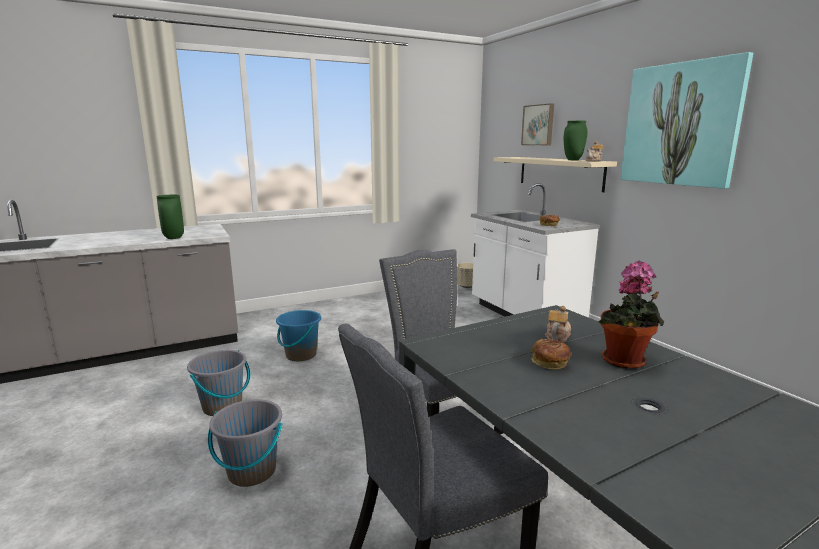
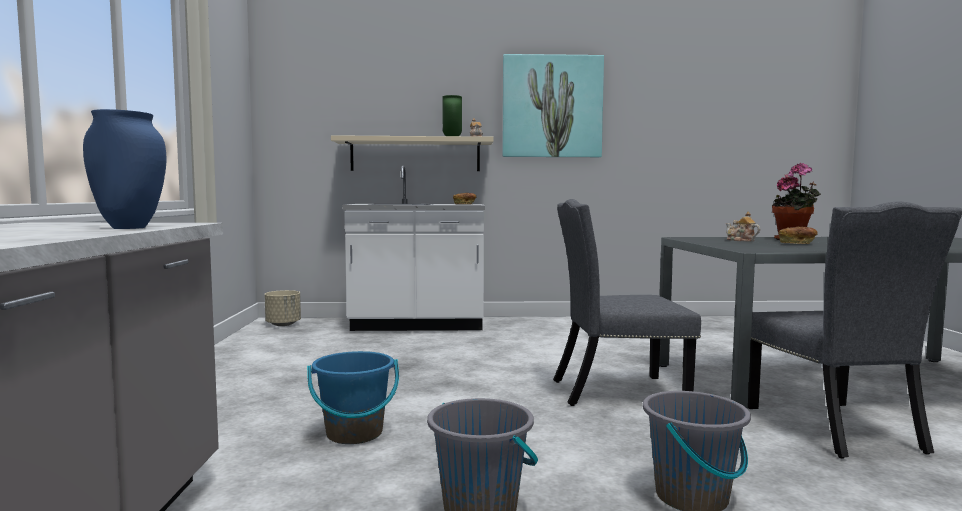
camera: 65 degrees left, 10 degrees down
(173, 238) = (127, 228): green vase -> blue vase
(538, 125) = (373, 101): picture -> none

